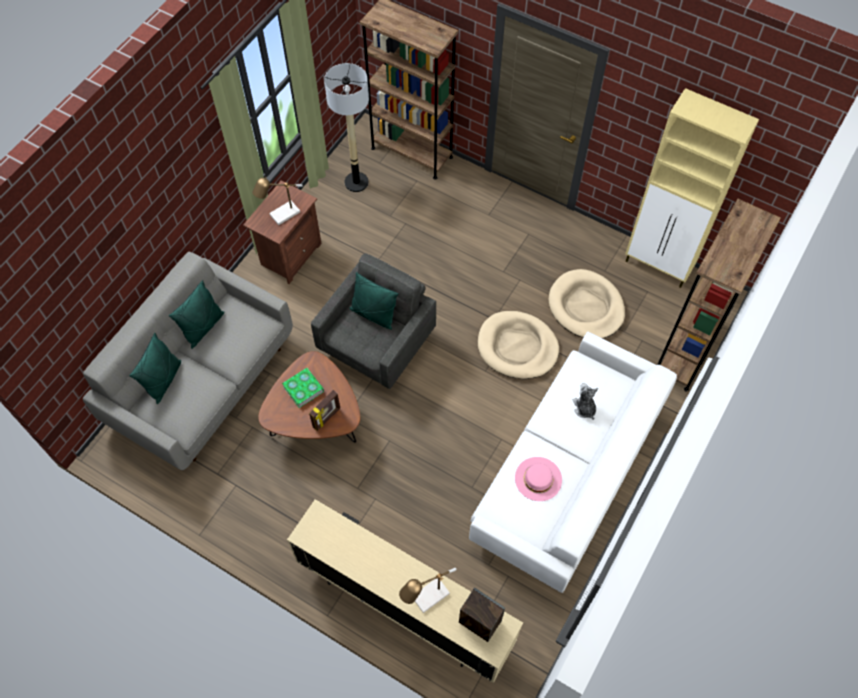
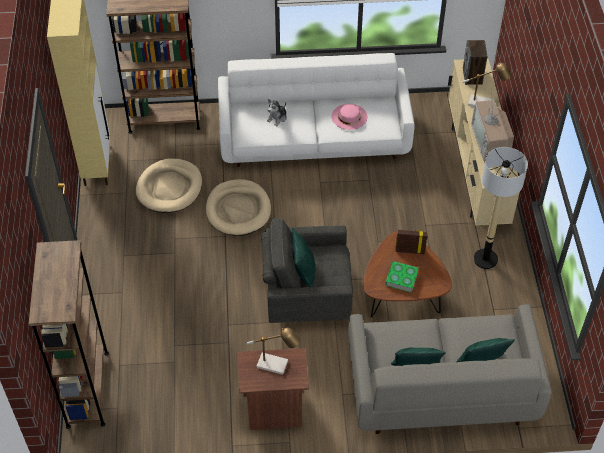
camera: 125 degrees left, 10 degrees down
(356, 182) = (154, 411): floor lamp -> floor lamp (485, 259)
(366, 557) = (490, 143): none -> television

